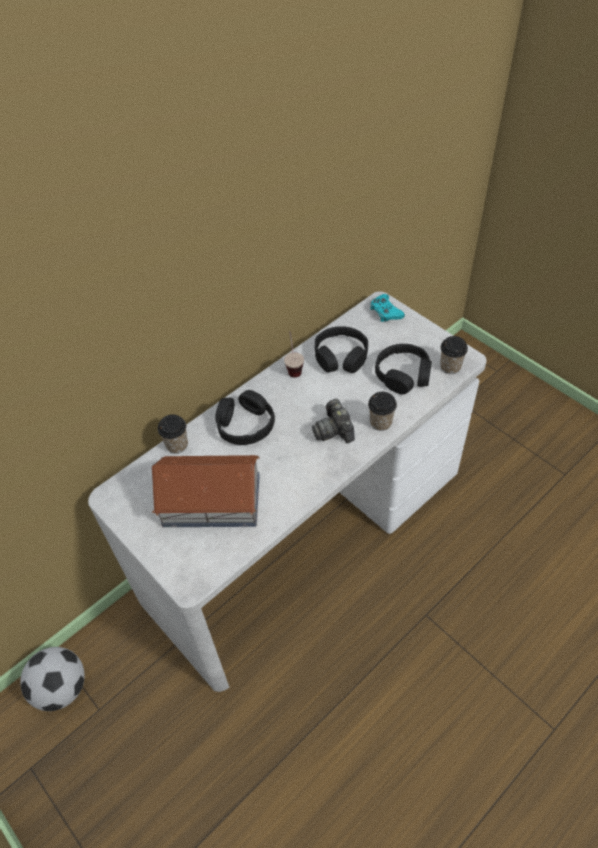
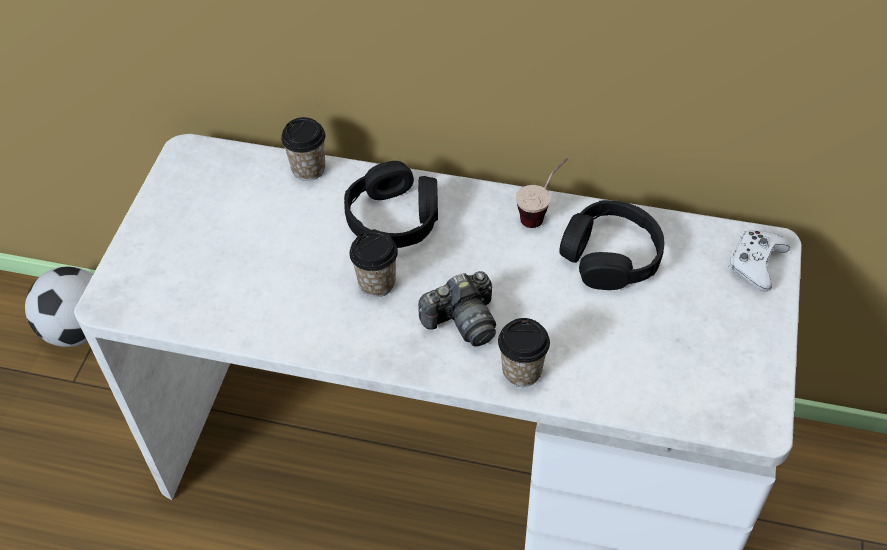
camera: 55 degrees right, 0 degrees up
(212, 501) = (246, 253): toy house -> none
(334, 430) = (462, 321): camera -> camera turned 150 degrees counterclockwise
(385, 312) = (756, 263): turquoise game controller -> white game controller
(403, 375) = (643, 352): black headphones -> none
(450, 367) = (717, 409): cup -> cup (377, 283)

